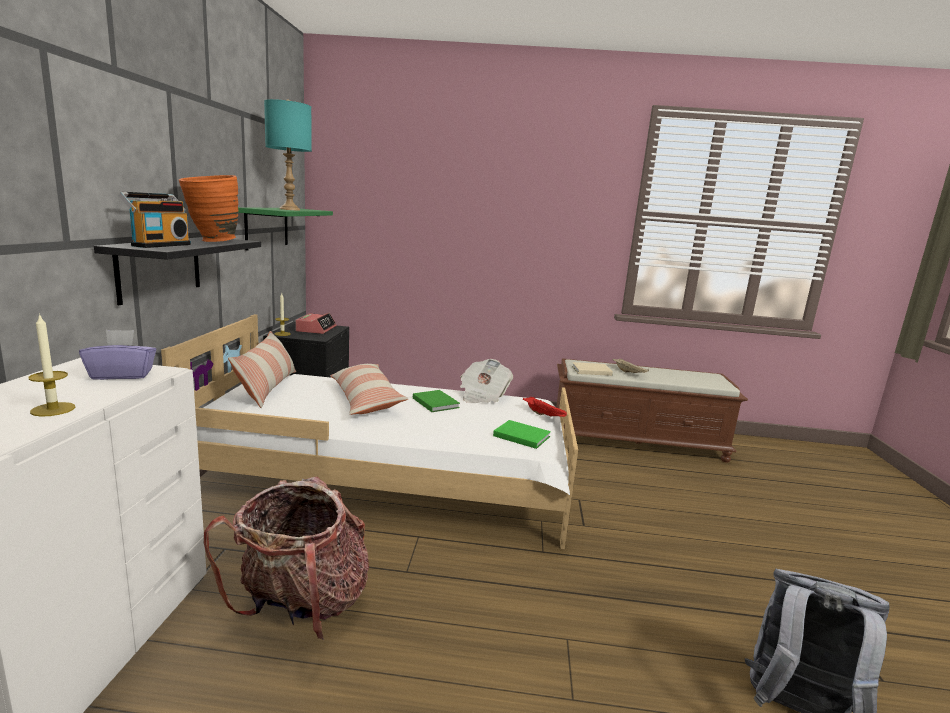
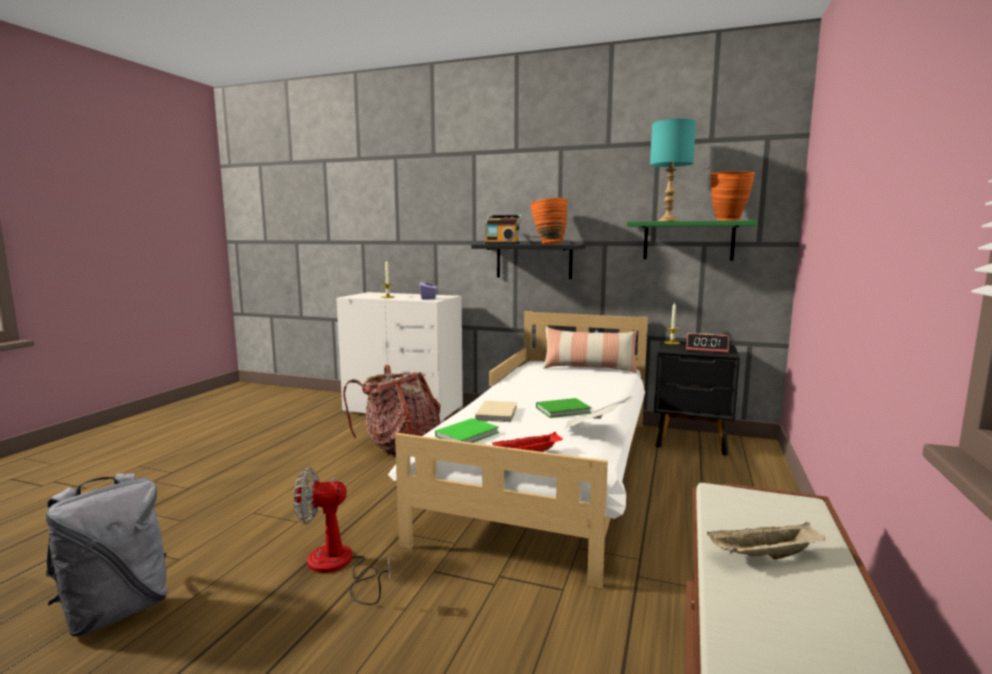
camera: 105 degrees right, 5 degrees down
(305, 209) = (729, 220): none -> orange vase
(365, 399) = (568, 389): pillow -> none
(590, 370) = (739, 506): beige book -> beige book (498, 413)
(616, 576) = (338, 567): none -> fan

